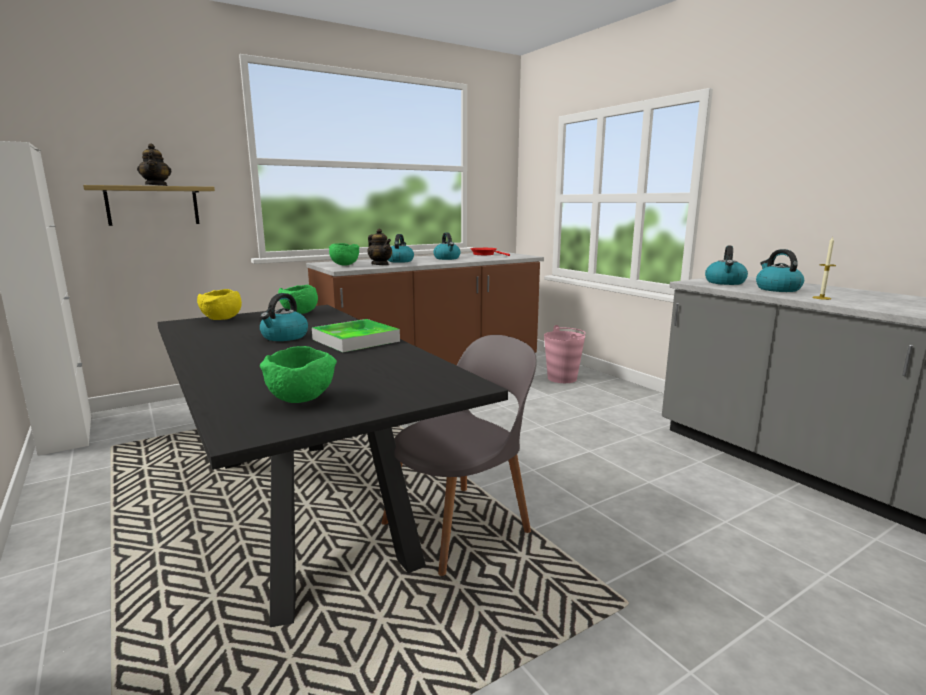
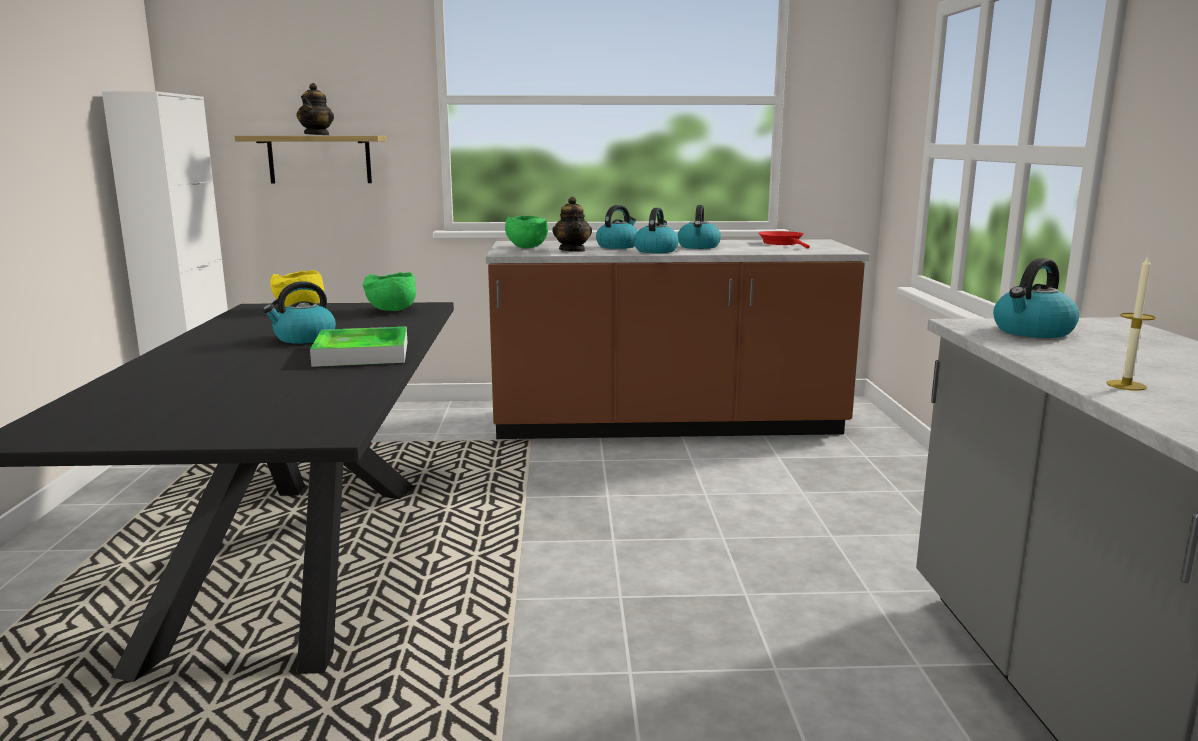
camera: 30 degrees right, 0 degrees up
(302, 399) = (143, 413): green bowl -> none
(461, 525) = (428, 639): grey chair -> none
(562, 378) = (864, 471): pink bucket -> none
(777, 289) = (1096, 356): kettle -> kettle (655, 250)

